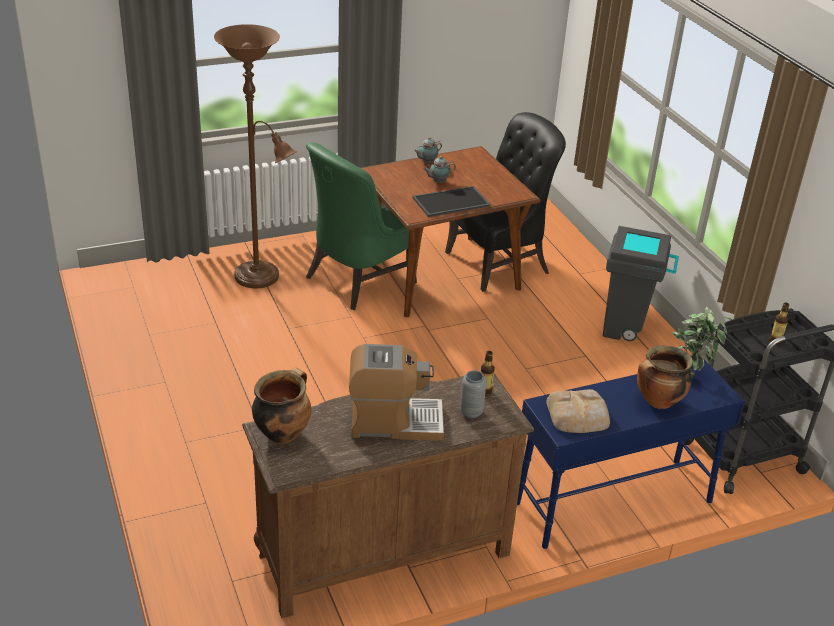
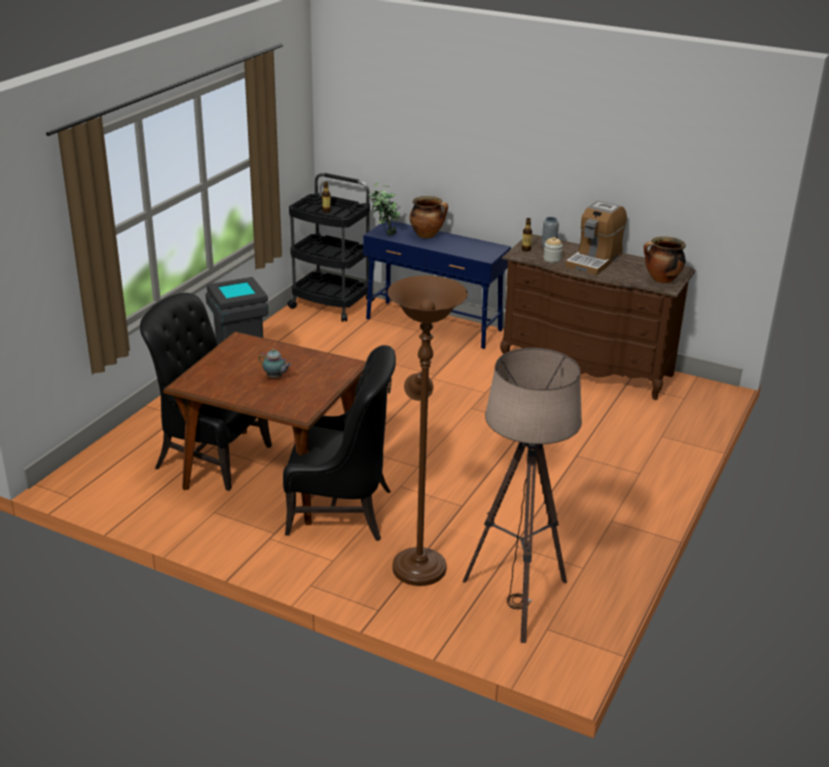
camera: 130 degrees left, 5 degrees down
(171, 291) = (517, 600): none -> floor lamp
(358, 280) = (341, 511): green chair -> black chair
(394, 422) = (594, 260): coffee machine -> coffee machine turned 105 degrees counterclockwise
(426, 163) = (244, 397): teapot -> none
(436, 392) = (552, 259): none -> jar
(451, 202) = (303, 359): tray -> none
(578, 415) = (477, 248): bread -> none

